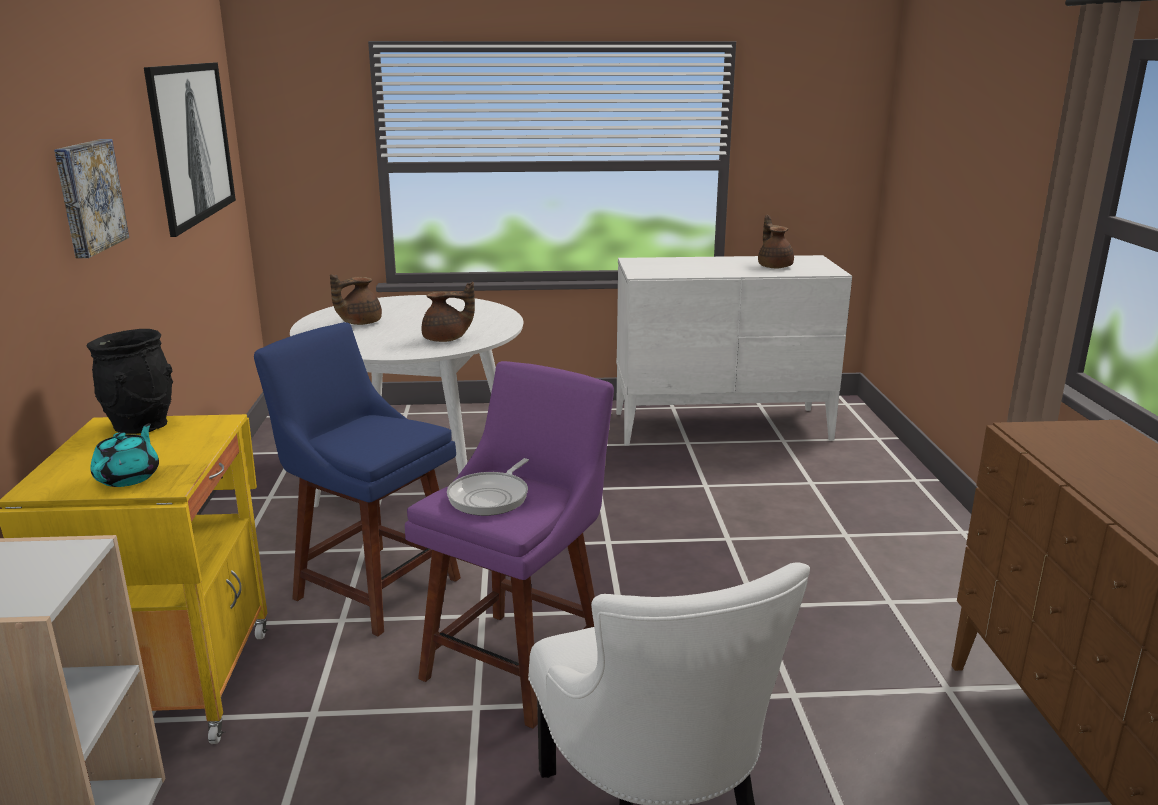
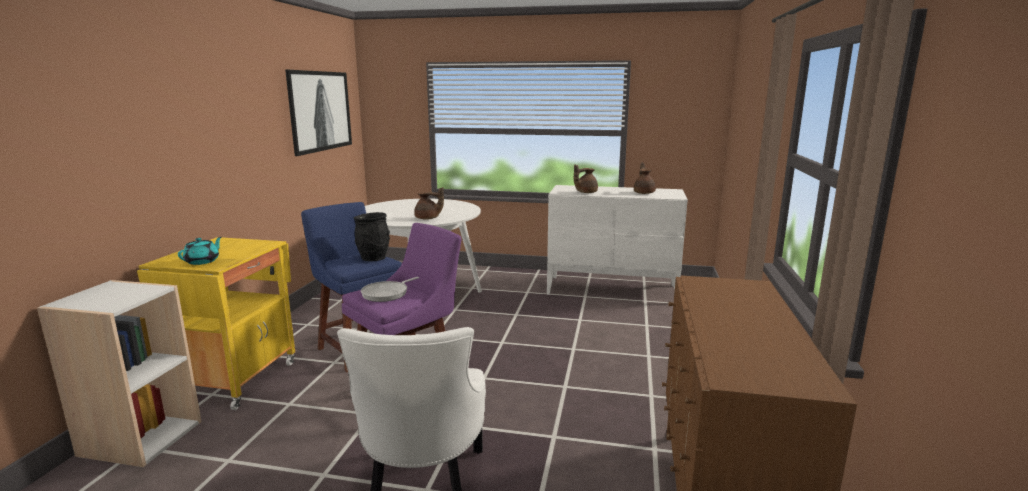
camera: 15 degrees right, 5 degrees down
(87, 196) = (235, 128): picture -> none
(142, 425) = (234, 241): black vase -> black vase (374, 258)
(359, 322) = (392, 208): brown teapot -> brown teapot (585, 192)

